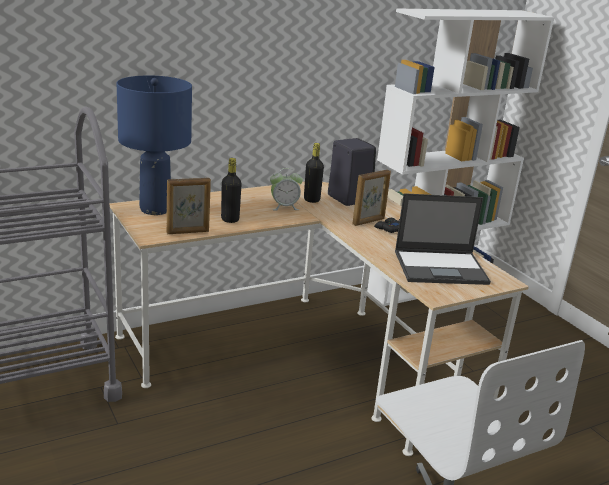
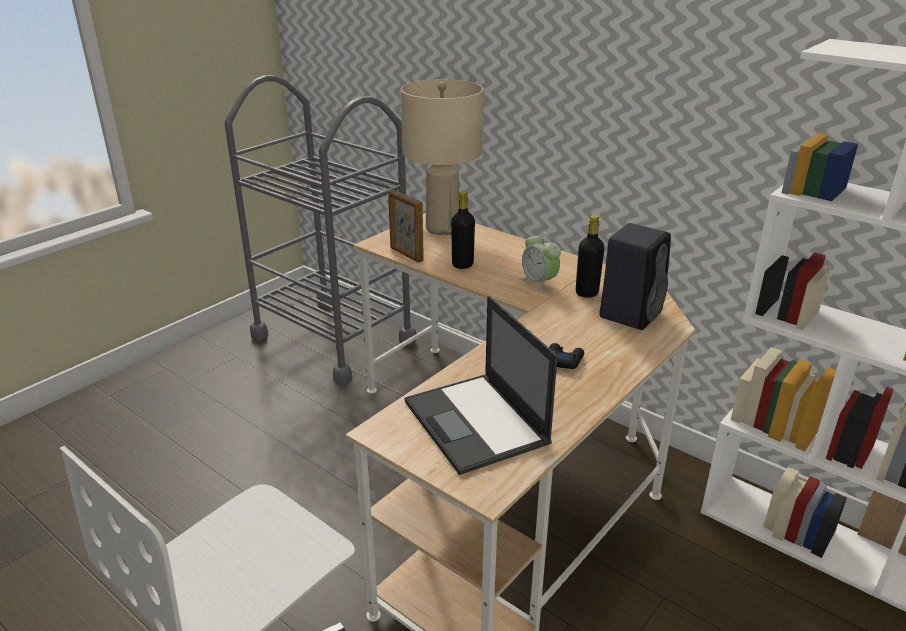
camera: 70 degrees right, 5 degrees up
(155, 209) = (442, 229): blue table lamp -> beige table lamp
(369, 222) = (568, 342): picture frame -> none

